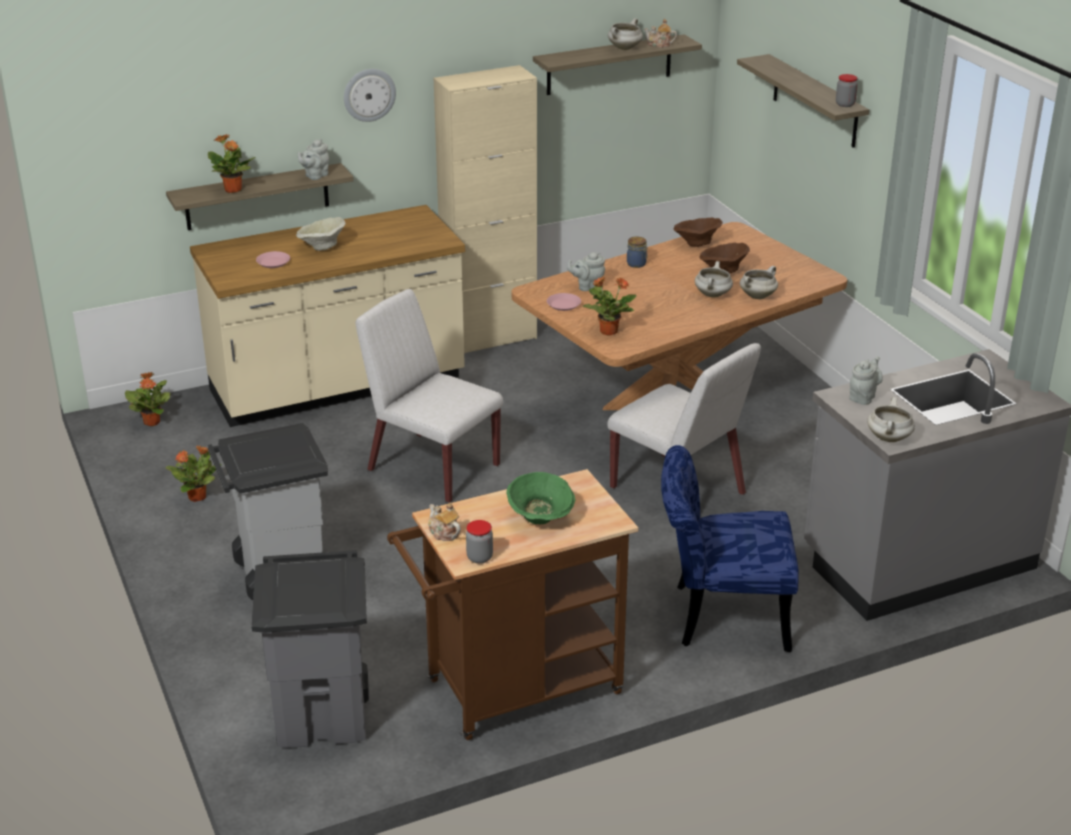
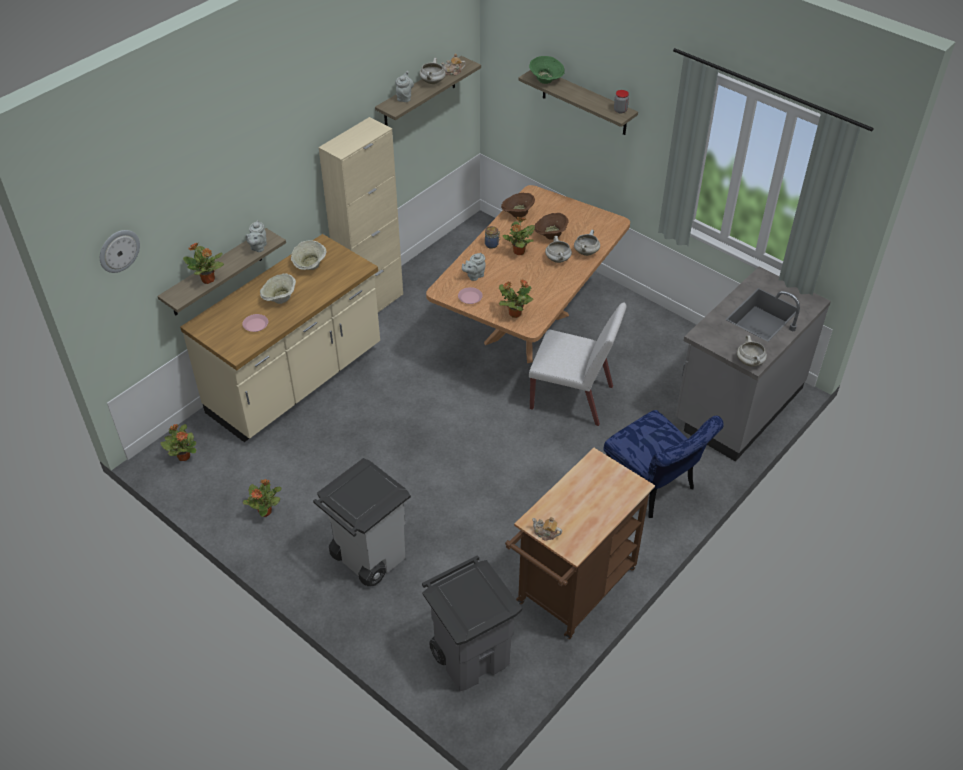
camera: 25 degrees left, 15 degrees up
(369, 94) = (278, 174): wall clock -> wall clock (118, 250)
(384, 228) = (309, 266): none -> beige bowl
(432, 467) = (407, 430): white chair -> none
(479, 557) = (581, 545): jar -> none
(541, 518) = (594, 499): green bowl -> green bowl (546, 80)
(666, 277) = (518, 252): none -> potted plant
(719, 616) = (654, 488): blue chair -> blue chair turned 105 degrees counterclockwise
(863, 397) = (714, 331): grey teapot -> grey teapot (404, 97)

